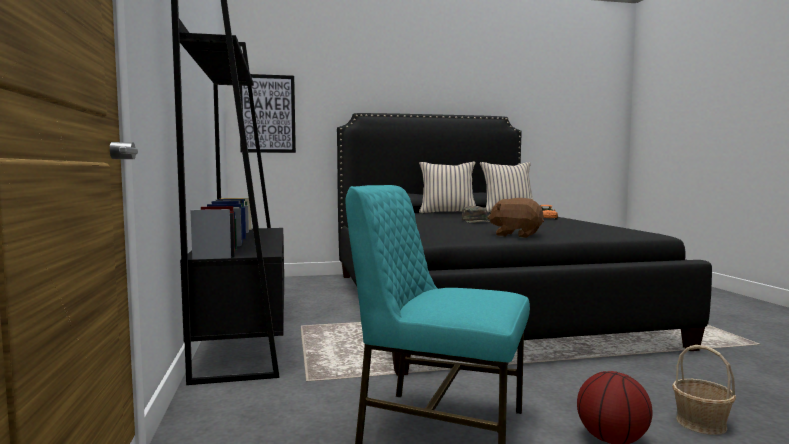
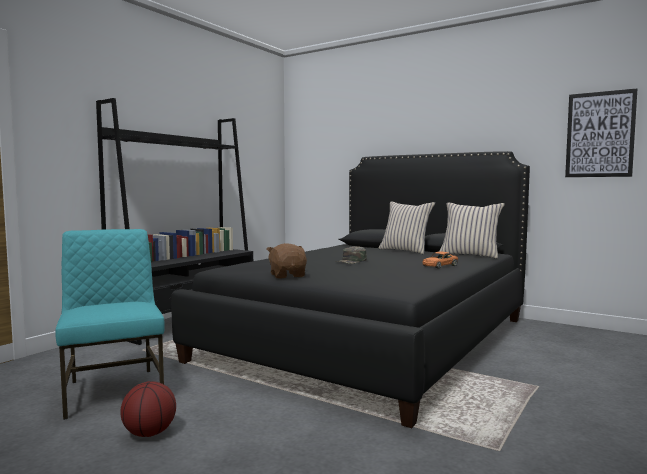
camera: 45 degrees right, 0 degrees up
(267, 114) = (308, 160): picture -> picture (600, 134)
(701, 424) = (216, 455): basket -> none

